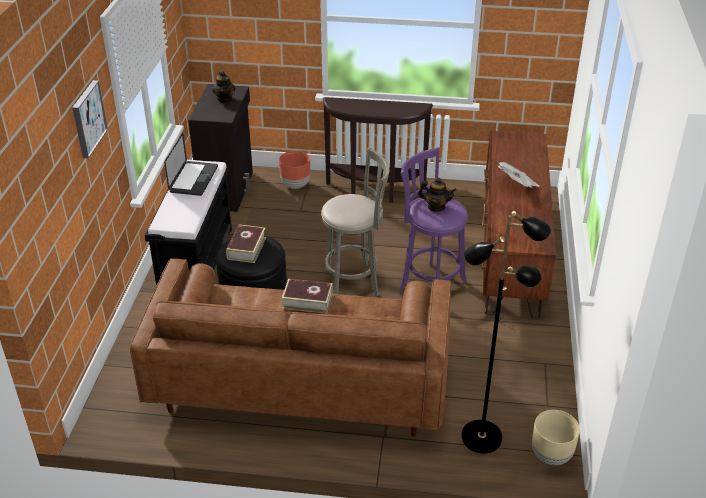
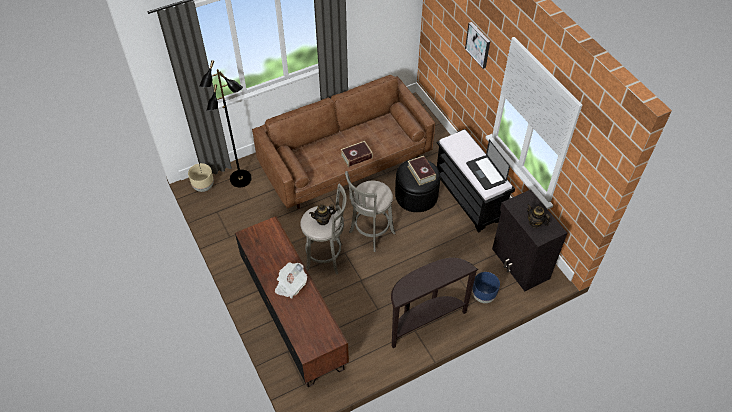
camera: 145 degrees right, 15 degrees up
(295, 185) = (483, 296): brown planter -> blue planter
(430, 283) = (326, 258): purple stool -> grey stool

